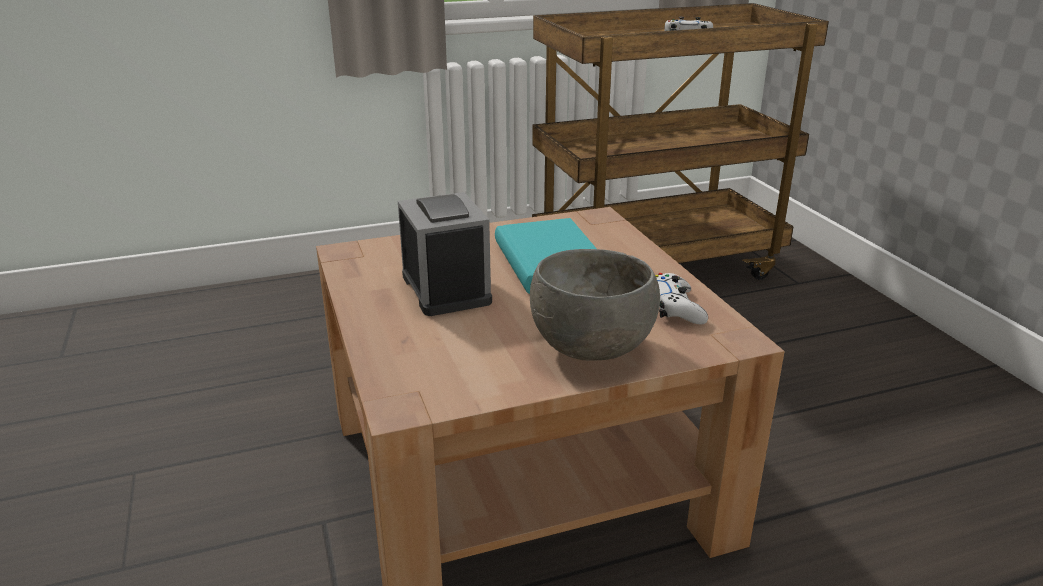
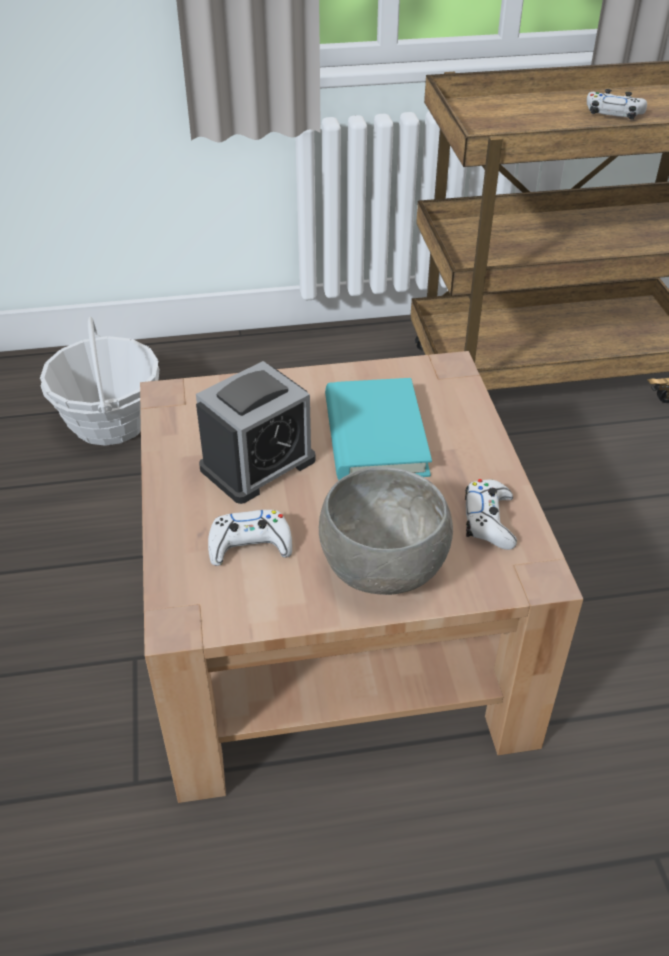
camera: 10 degrees right, 15 degrees up
(267, 335) = (110, 421): none -> basket
(446, 289) = (258, 464): alarm clock -> alarm clock turned 60 degrees clockwise
(456, 344) = (250, 545): none -> white game controller

